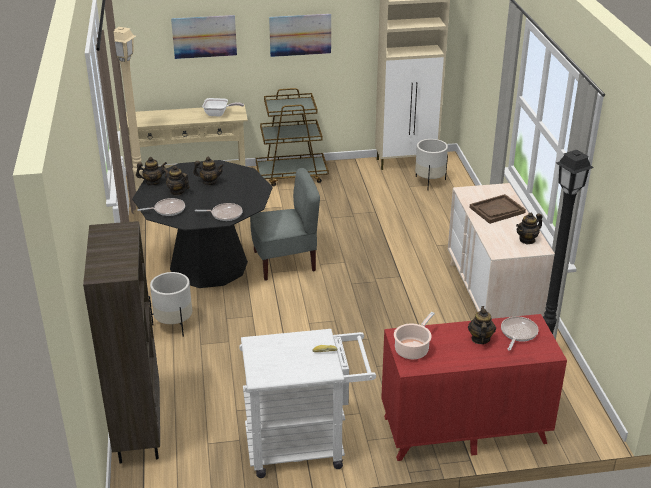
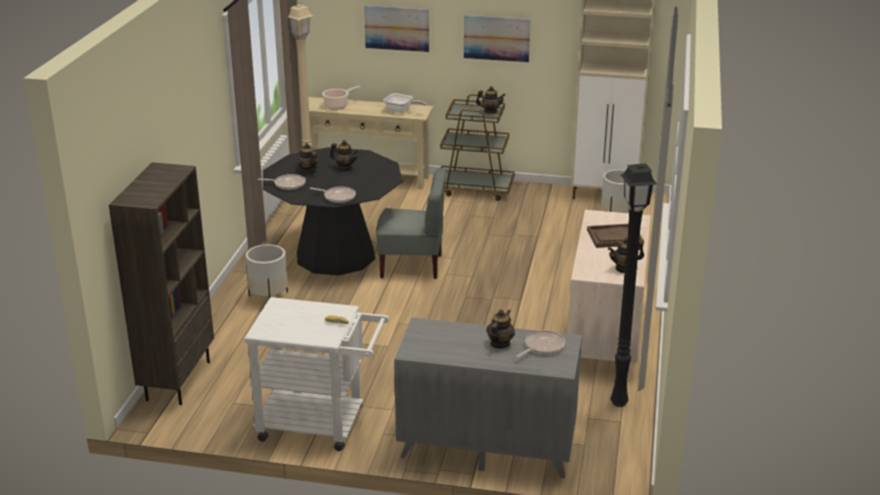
camera: 20 degrees right, 5 degrees down
(153, 182) = (292, 159): teapot -> teapot (490, 111)
(413, 349) = (425, 339): cooking pot -> cooking pot (337, 106)
(463, 429) = (486, 446): red dresser -> grey dresser

